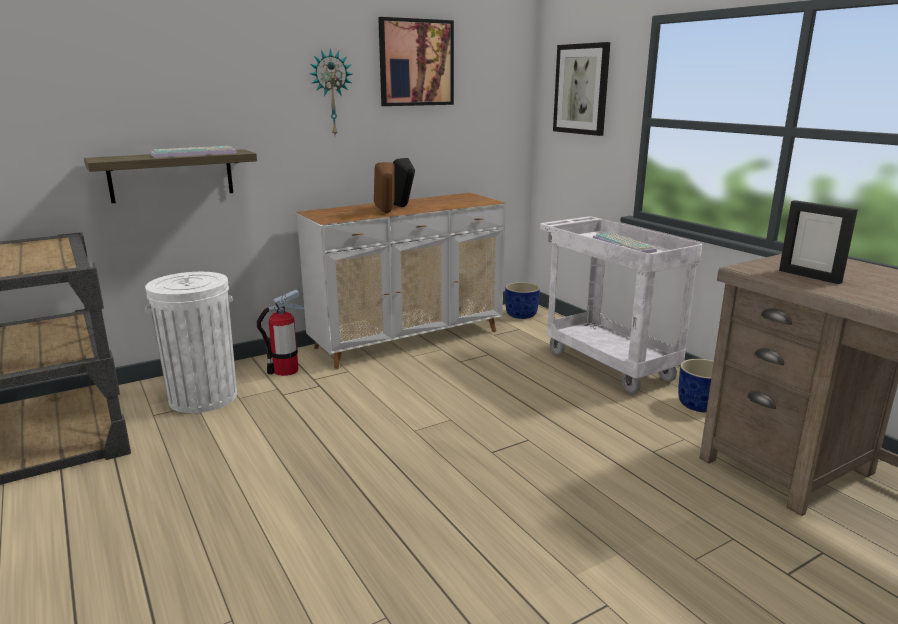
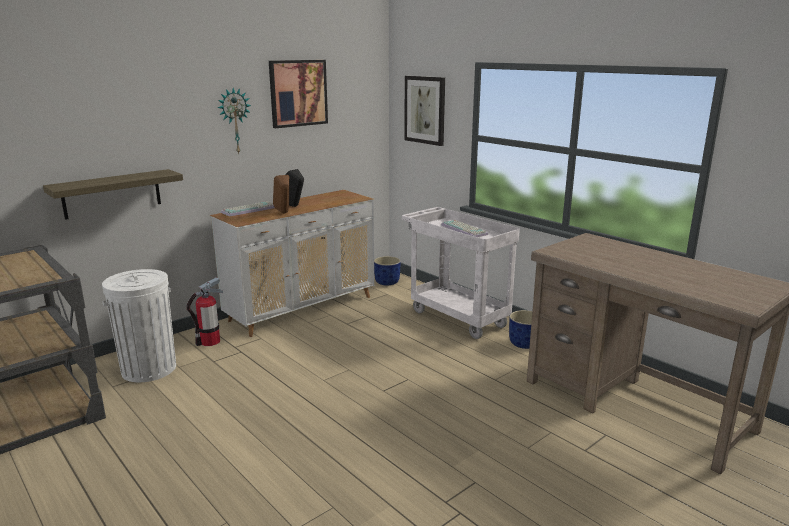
camera: 10 degrees left, 0 degrees up
(195, 153) = (133, 177): keyboard -> keyboard (249, 209)
(810, 276) = (589, 255): picture frame -> none

